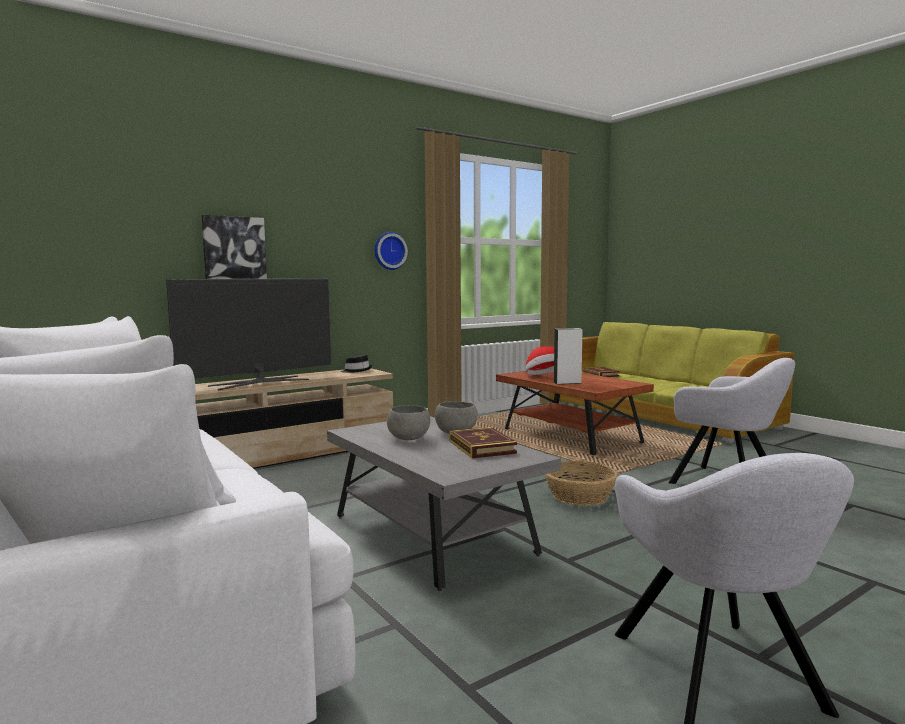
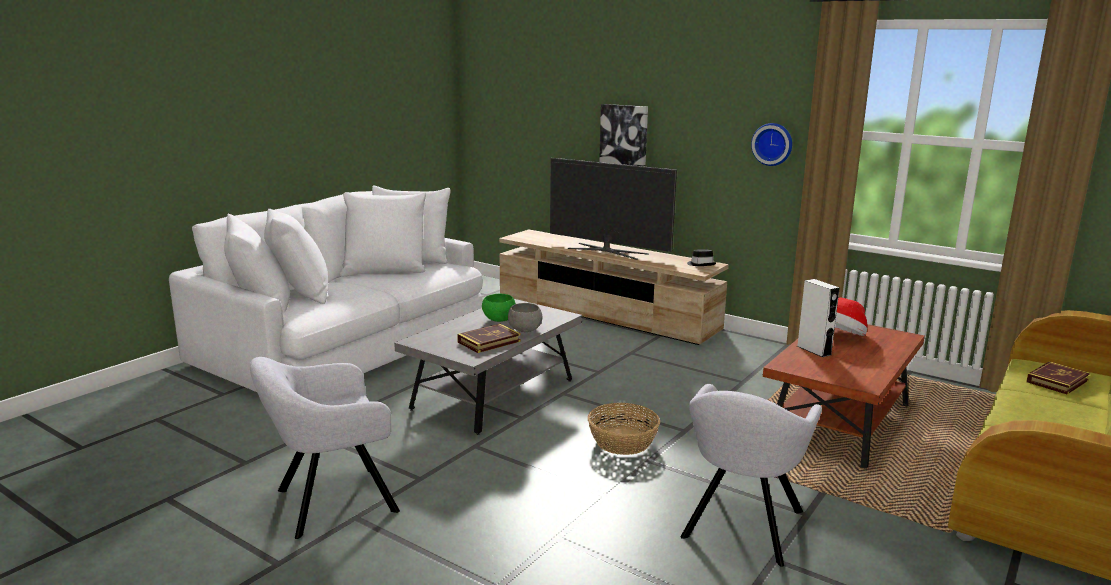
camera: 70 degrees right, 10 degrees up
(409, 438) = (499, 320): grey bowl -> green bowl

